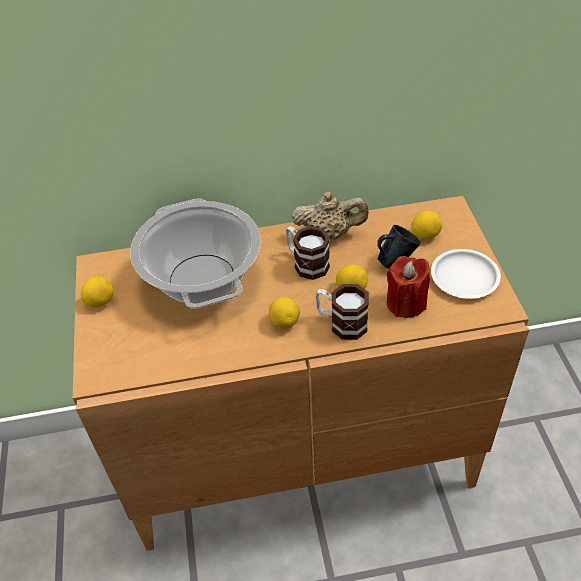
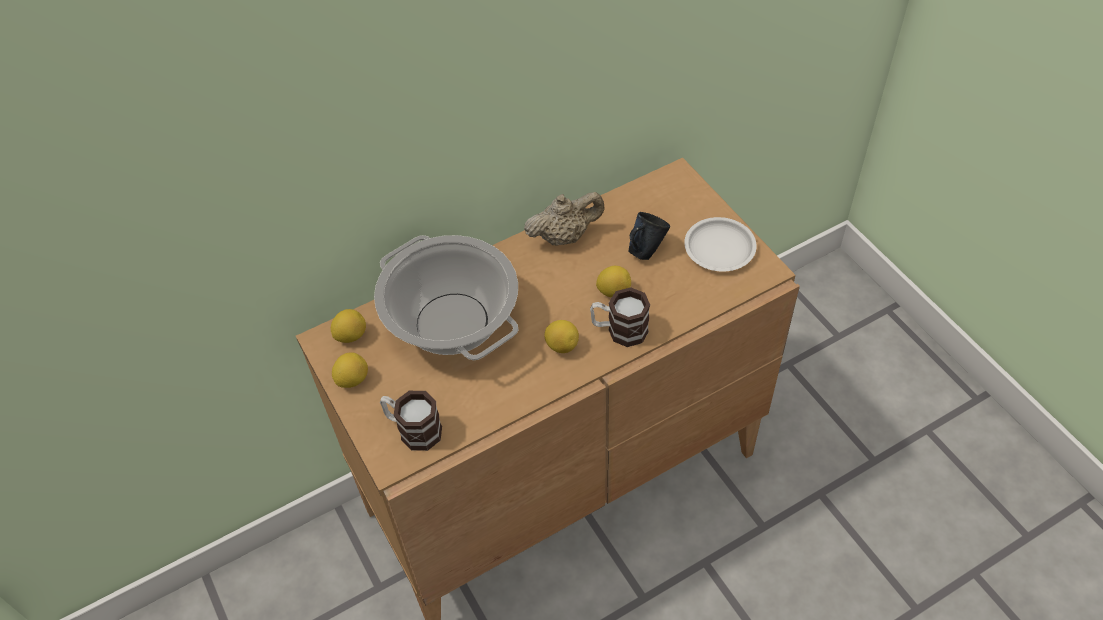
camera: 20 degrees left, 5 degrees up
(306, 263) = (554, 275): mug -> mug (413, 429)
(406, 303) = (674, 291): red candle -> none
(425, 235) = (663, 212): lemon -> lemon (351, 335)

